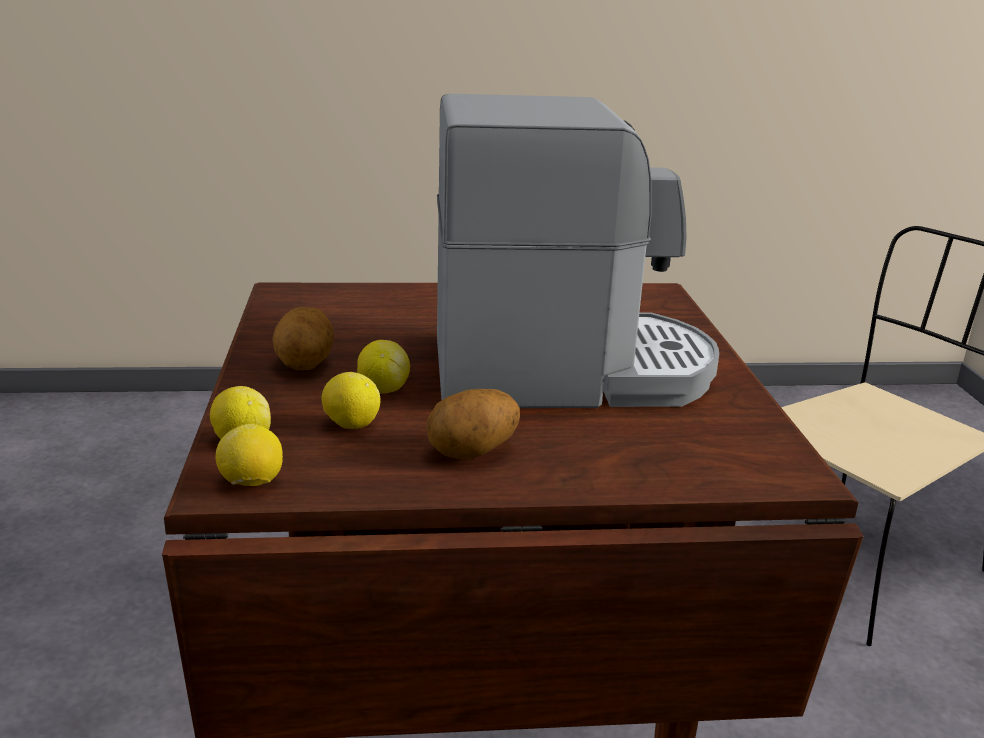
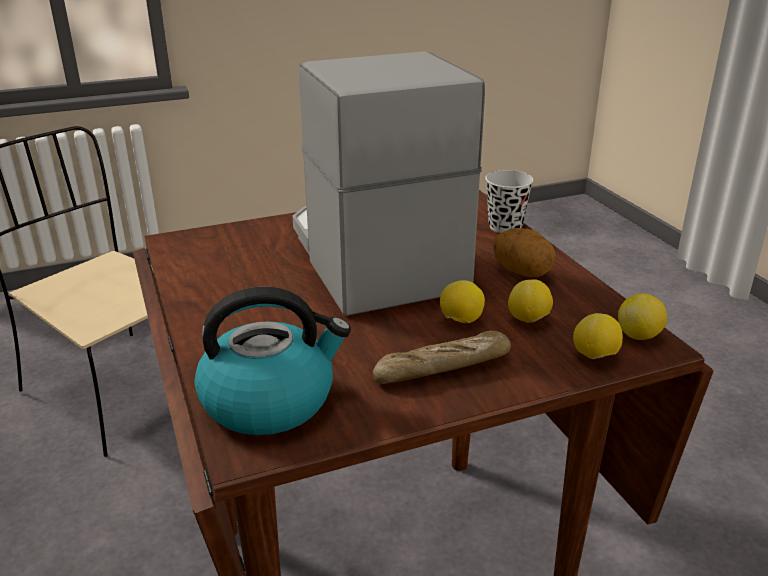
camera: 105 degrees left, 5 degrees up
(305, 364) = (442, 369): potato -> bread
(330, 302) = (270, 400): none -> kettle
(638, 480) = (505, 227): none -> black cup

